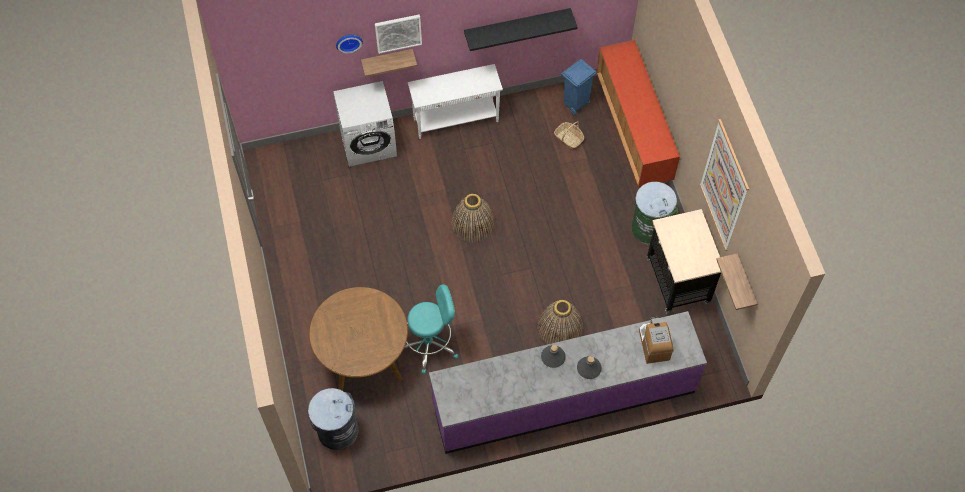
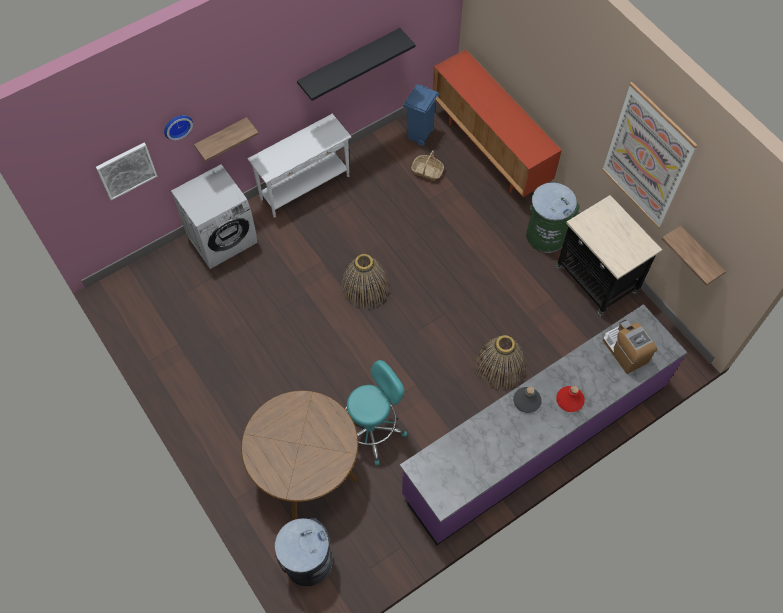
camera: 20 degrees left, 0 degrees up
(398, 32) = (228, 101): picture -> picture (126, 170)
(589, 368) = (570, 400): grey bottle -> red bottle

